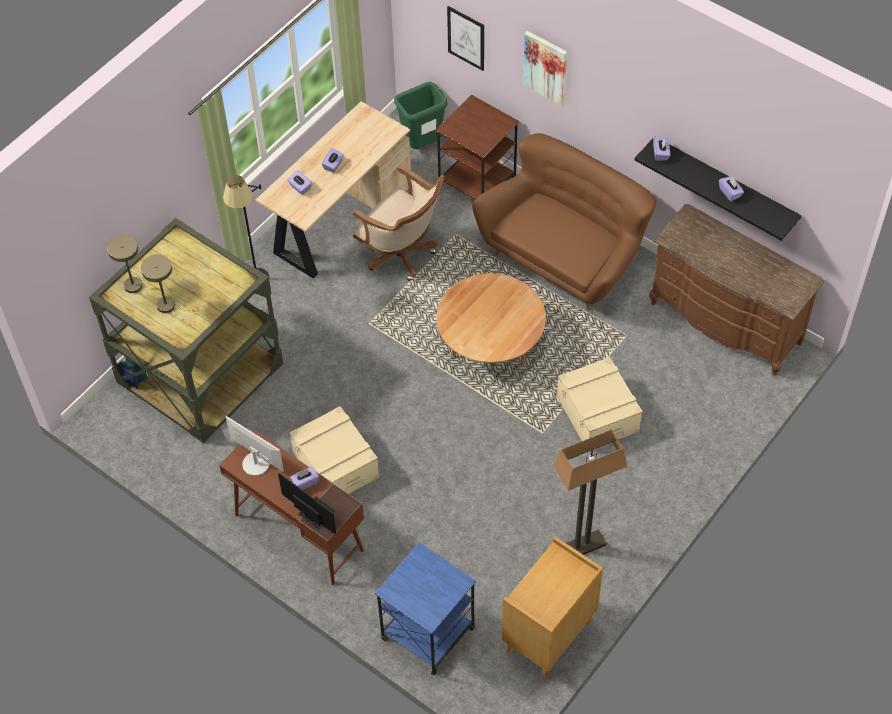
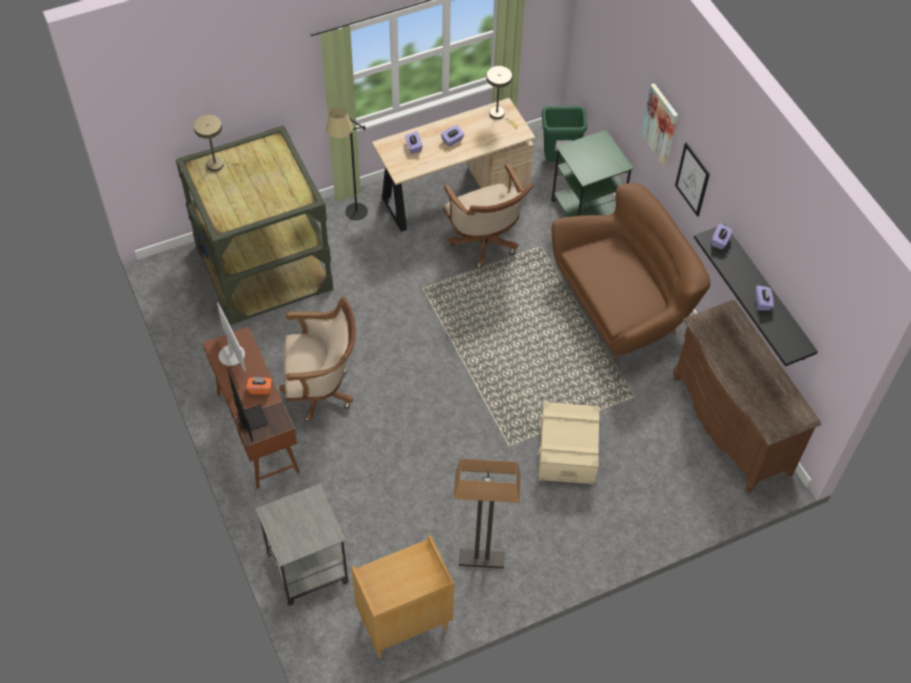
camera: 25 degrees right, 0 degrees up
(169, 306) = (232, 193): beige table lamp -> beige table lamp (499, 115)
(305, 482) = (260, 389): purple tissue box -> orange tissue box
(336, 465) = (322, 391): beige storage box -> office chair
(427, 631) = (307, 566): blue cart -> grey cart
(466, 38) = (612, 74): picture -> picture (692, 179)
(478, 183) = (586, 212): brown cart -> green cart
(490, 344) = (512, 350): brown coffee table -> none

